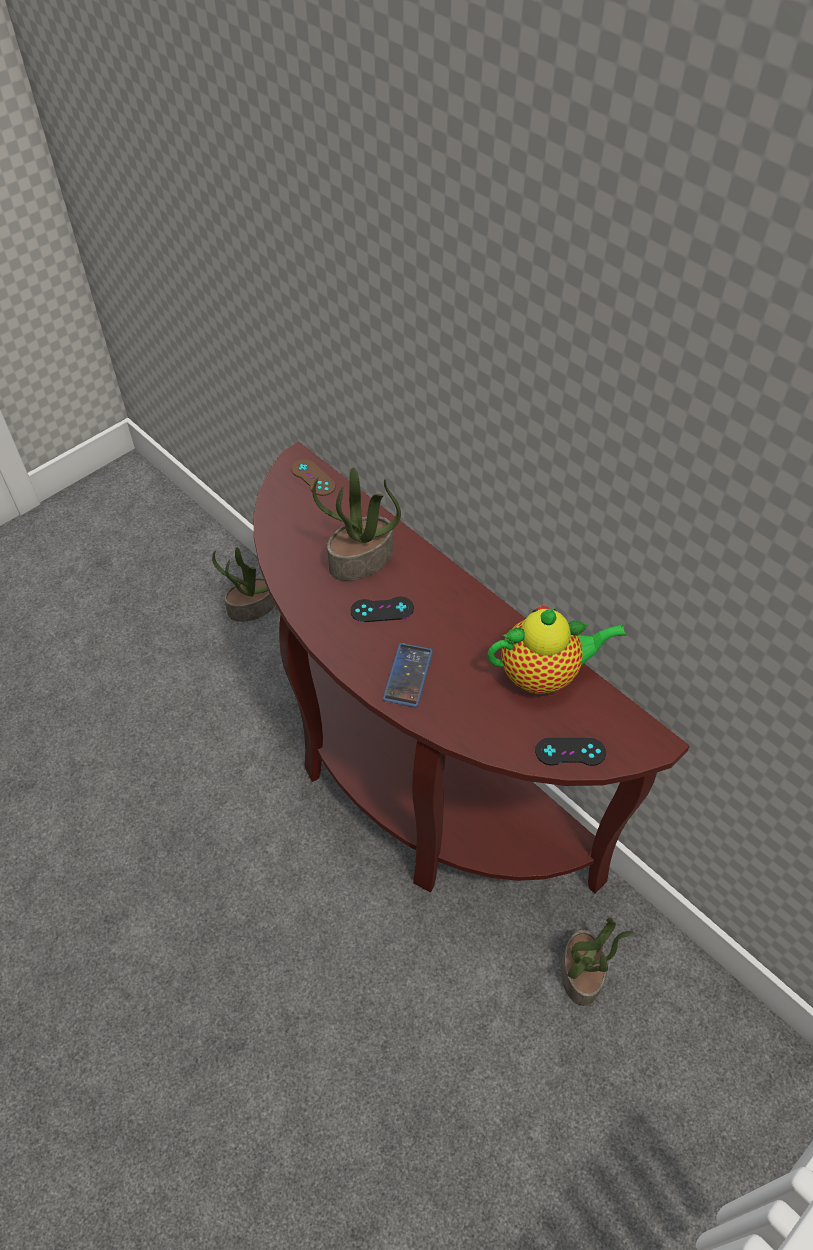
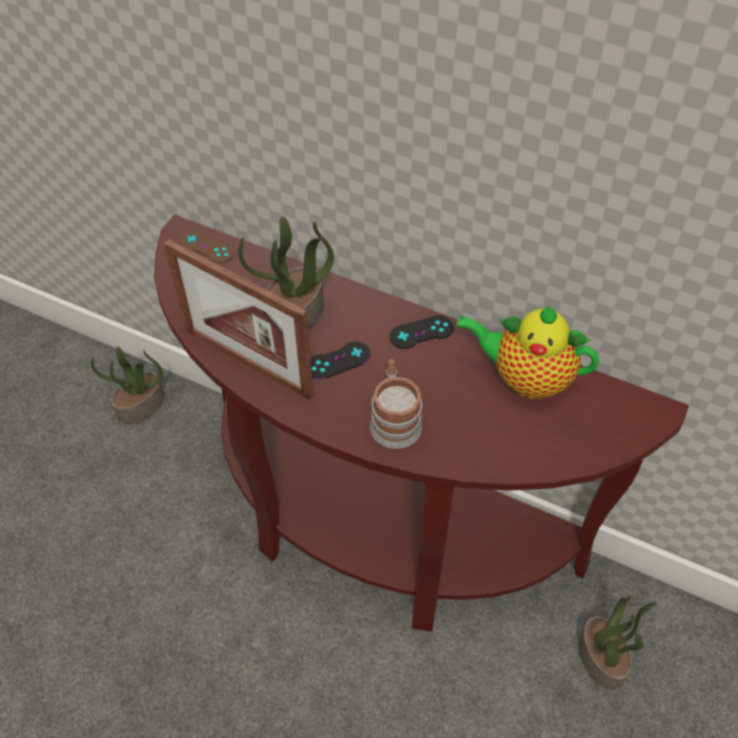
camera: 20 degrees left, 0 degrees up
(304, 589) = (248, 362): none -> picture frame
(408, 675) = (394, 419): phone -> mug
(544, 674) = (525, 378): teapot -> teapot turned 135 degrees counterclockwise
(570, 752) = (585, 446): black game controller -> black game controller (421, 332)

